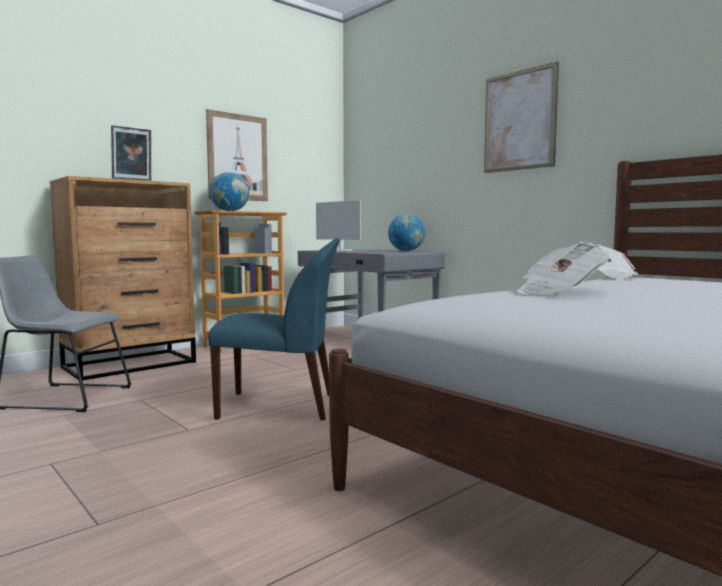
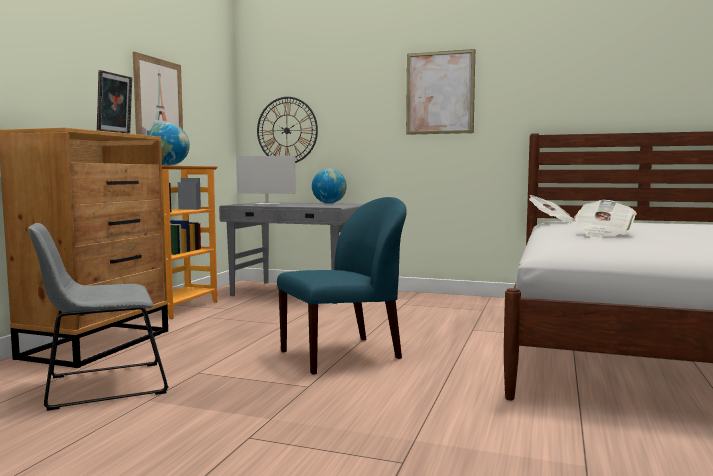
camera: 30 degrees left, 0 degrees up
(381, 176) = (287, 130): none -> wall clock

